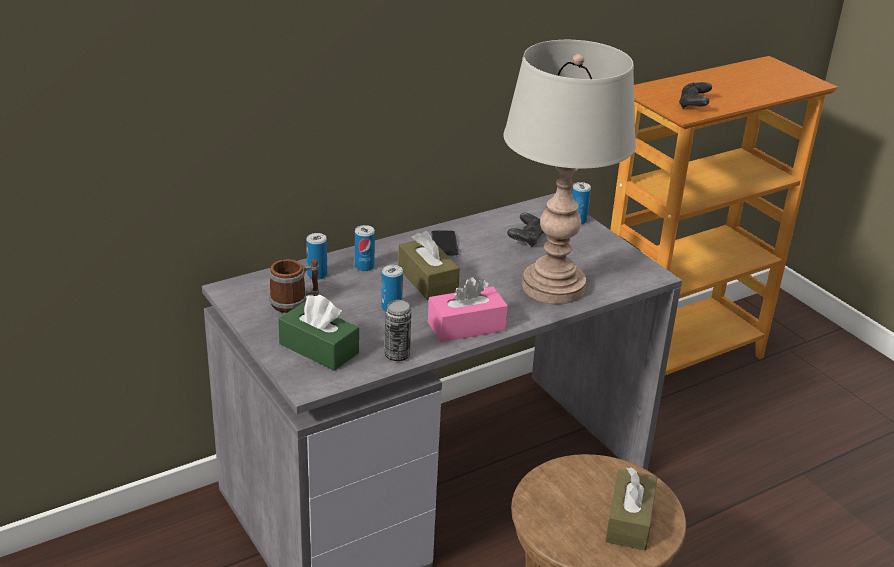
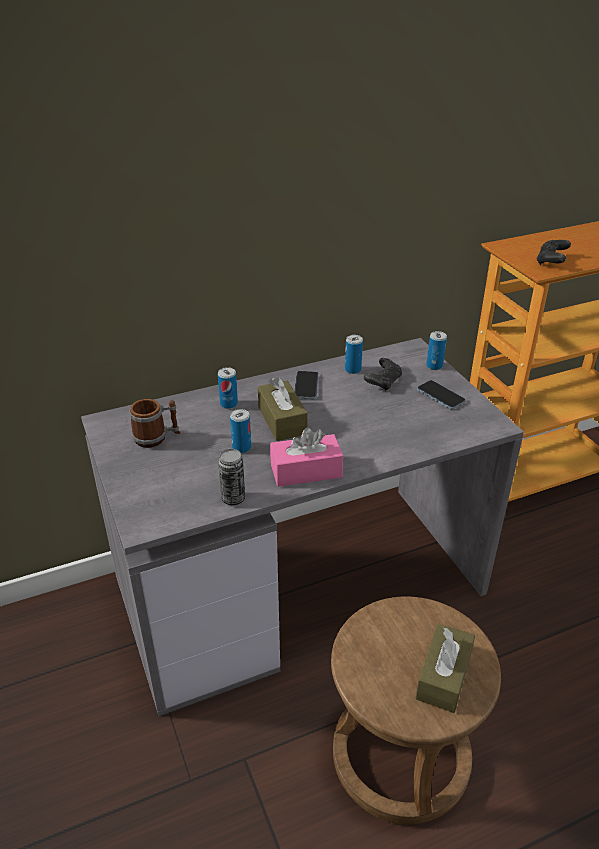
camera: 10 degrees right, 5 degrees up
(317, 275) = (184, 410): can -> can (352, 369)
(319, 348) = (163, 487): green tissue box -> none
(553, 287) = (397, 433): grey table lamp -> none
(590, 250) = (440, 396): none -> phone

